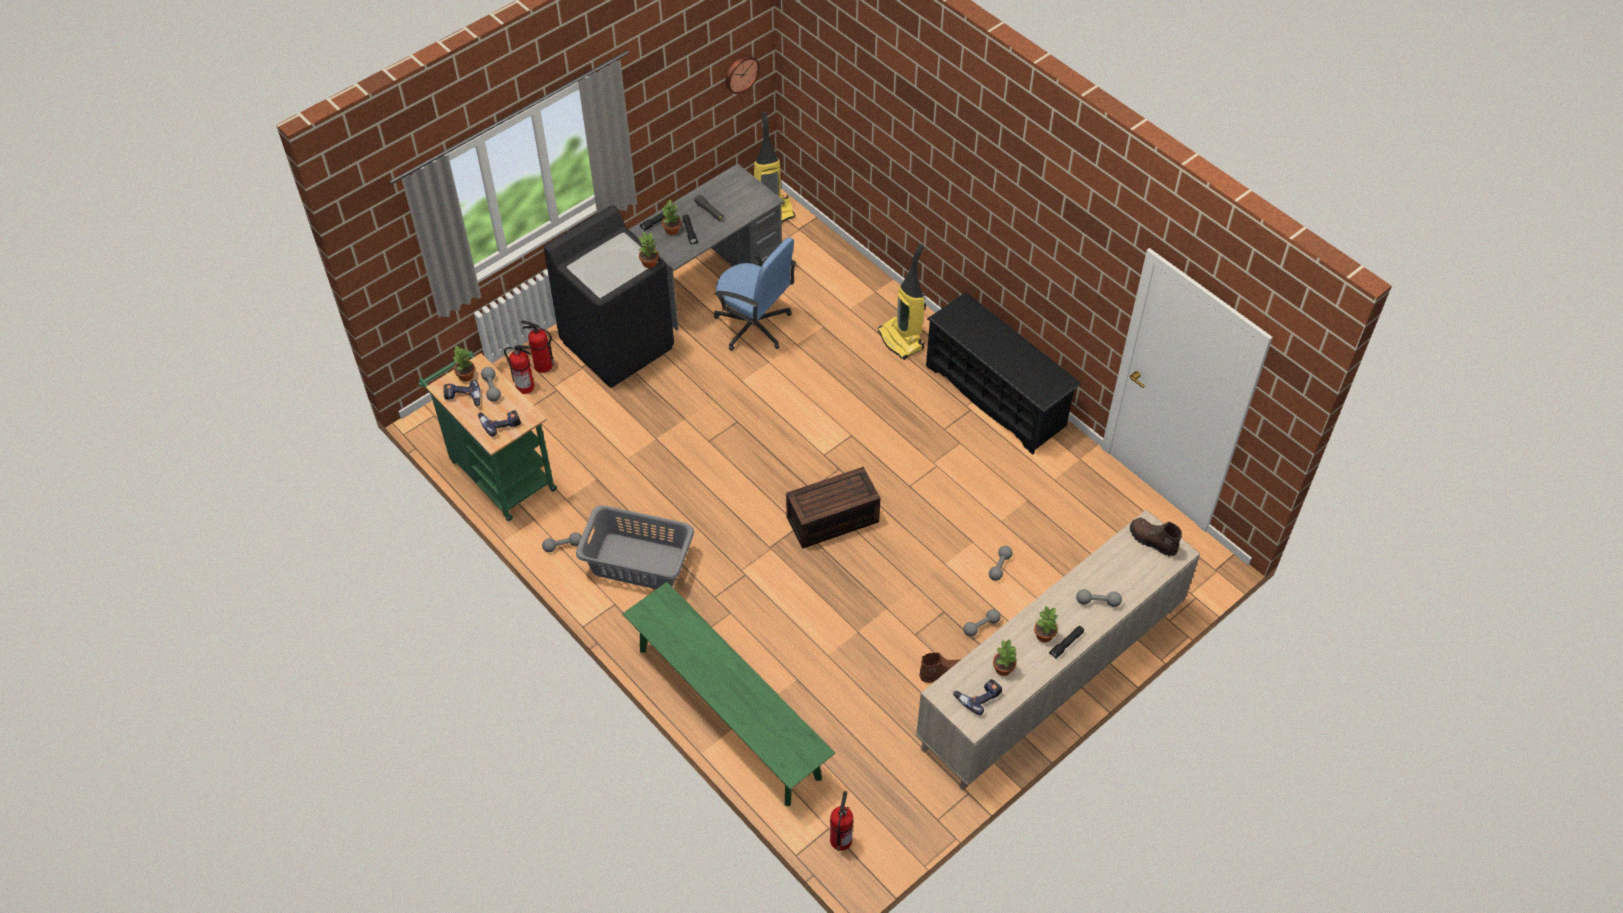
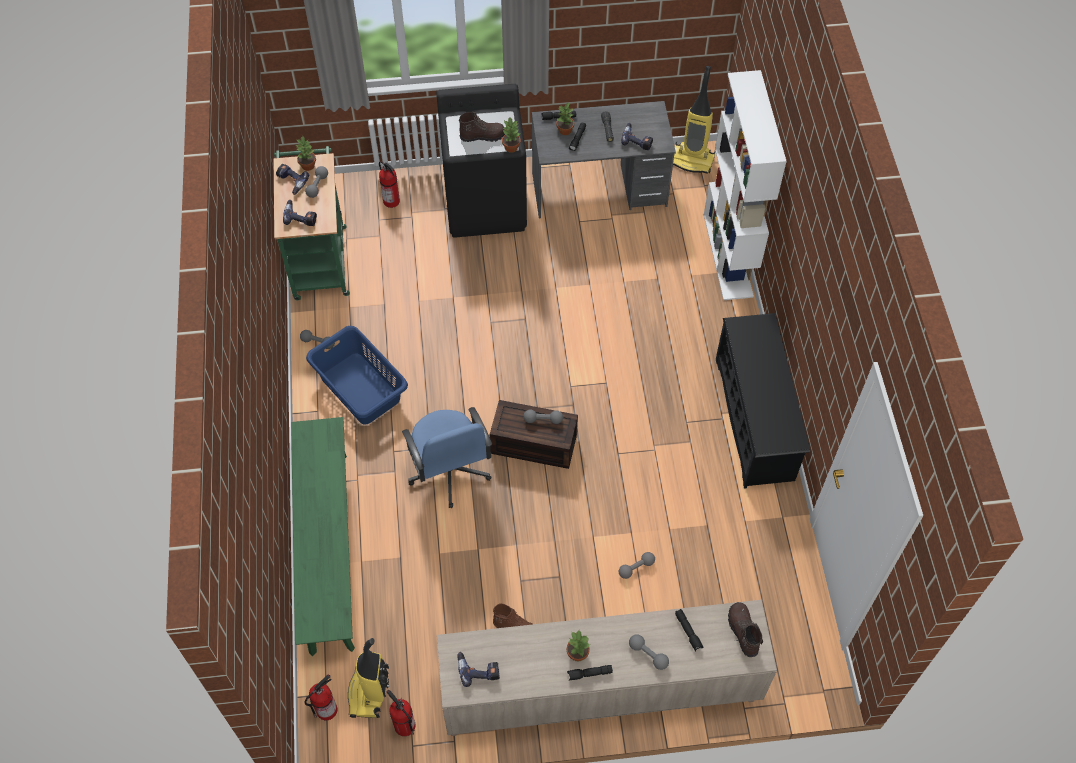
camera: 35 degrees right, 5 degrees up
(542, 366) = (417, 191): fire extinguisher -> fire extinguisher (404, 725)
(615, 266) = (483, 136): none -> brown boot
(638, 561) = (360, 388): grey laundry basket -> blue laundry basket
(741, 73) = (694, 20): wall clock -> none
(742, 207) = (637, 140): none -> power drill
(754, 326) = (602, 247): blue office chair -> blue office chair (449, 472)
(867, 276) = (728, 255): none -> white bookcase
(902, 340) = (713, 326): vacuum cleaner -> vacuum cleaner (369, 692)
(981, 626) = (579, 608): grey dumbbell -> grey dumbbell (543, 420)
(1003, 668) = (520, 659): potted plant -> none
(1113, 566) = (688, 631): none -> black flashlight

